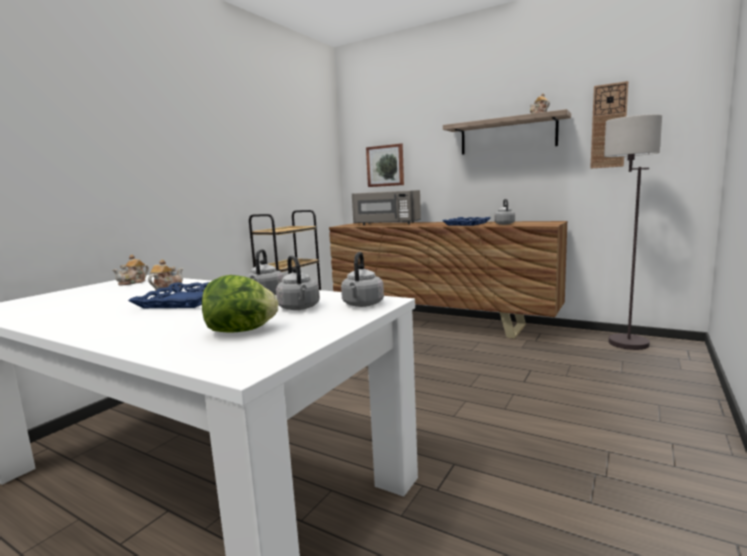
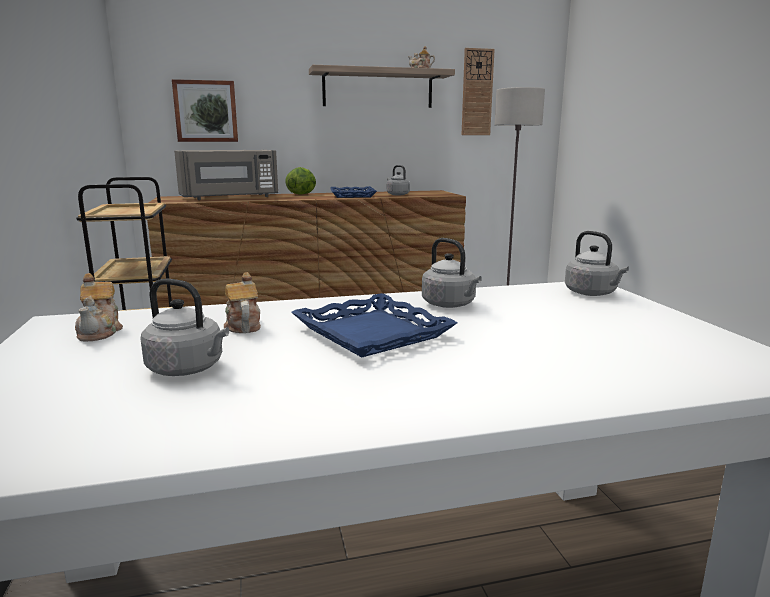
camera: 45 degrees left, 5 degrees up
(241, 331) = (623, 344): lettuce -> lettuce (302, 194)
(299, 308) = (556, 309): grey kettle -> grey kettle (188, 369)

